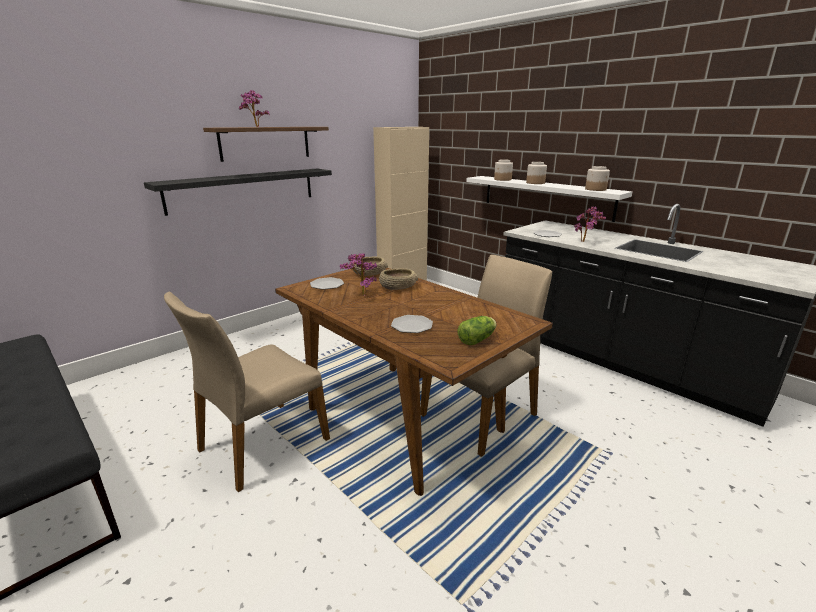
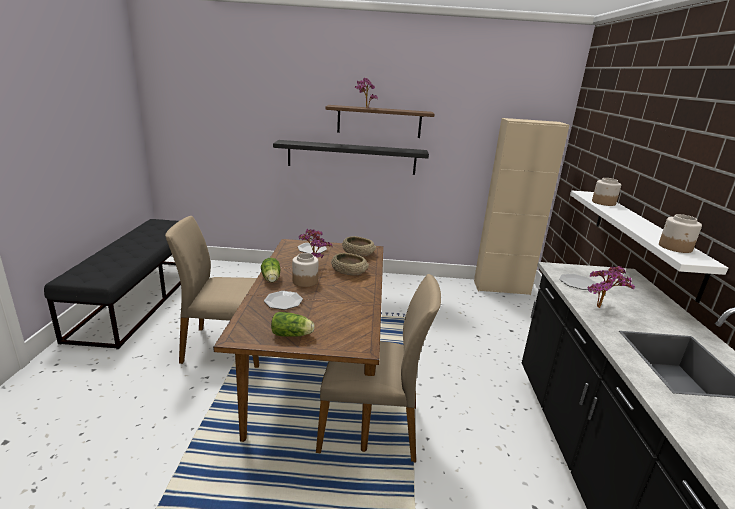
camera: 45 degrees right, 0 degrees up
(358, 317) = (271, 279): none -> lettuce
(535, 183) = (627, 217): jar -> jar (304, 281)

